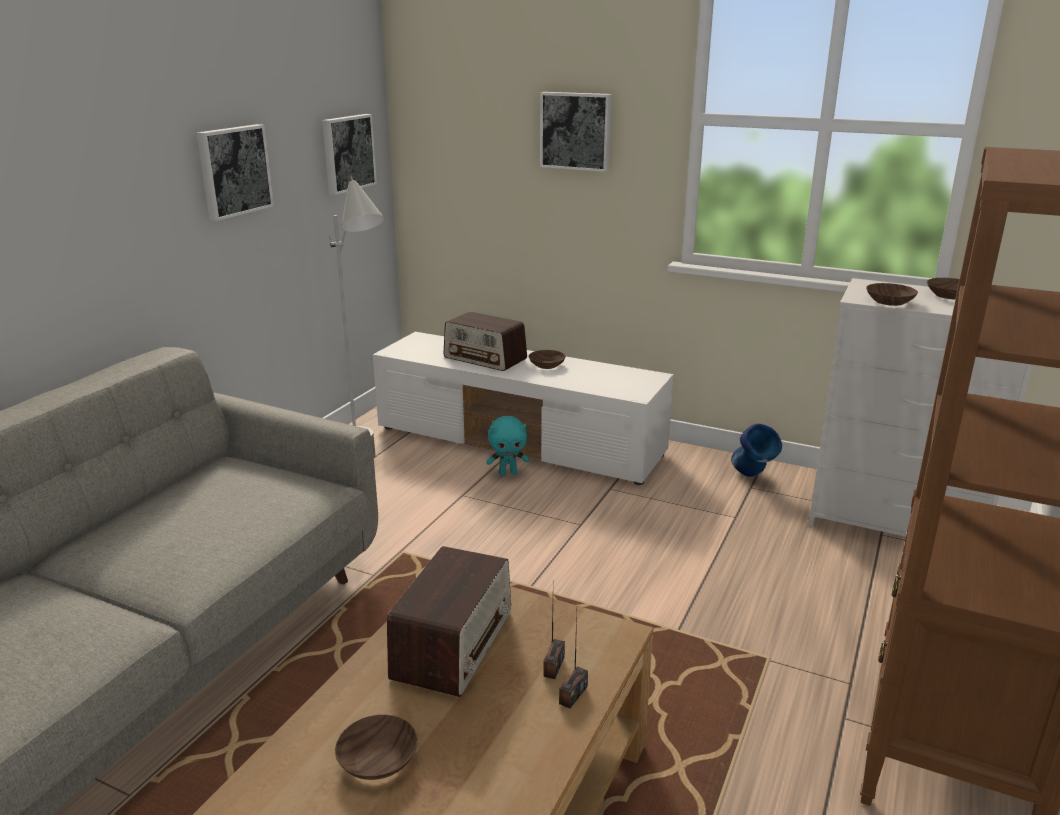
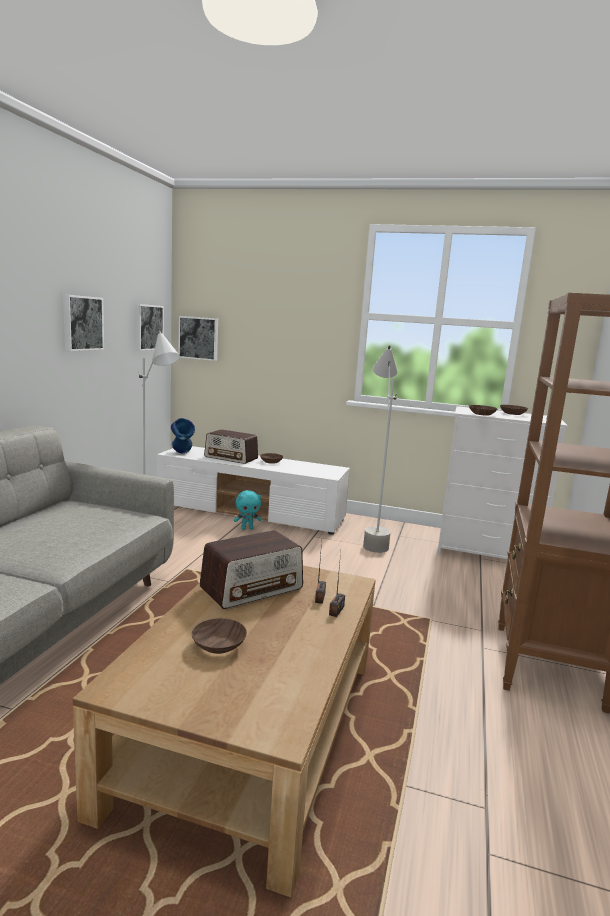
camera: 10 degrees left, 10 degrees down
(453, 644) = (252, 588): radio -> radio turned 45 degrees clockwise
(576, 131) = (291, 321): picture -> picture (199, 338)
(704, 494) = (372, 539): none -> grey floor lamp
(752, 478) = (399, 531): blue vase -> blue vase (182, 454)

